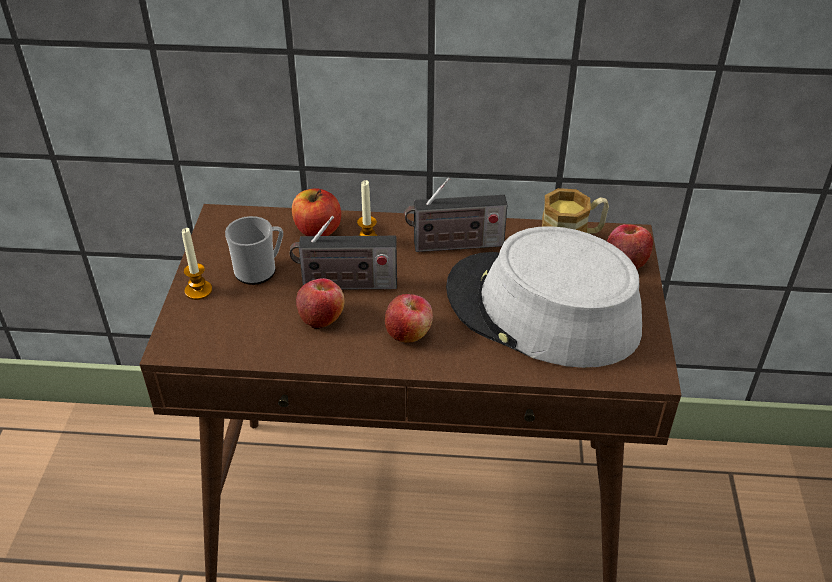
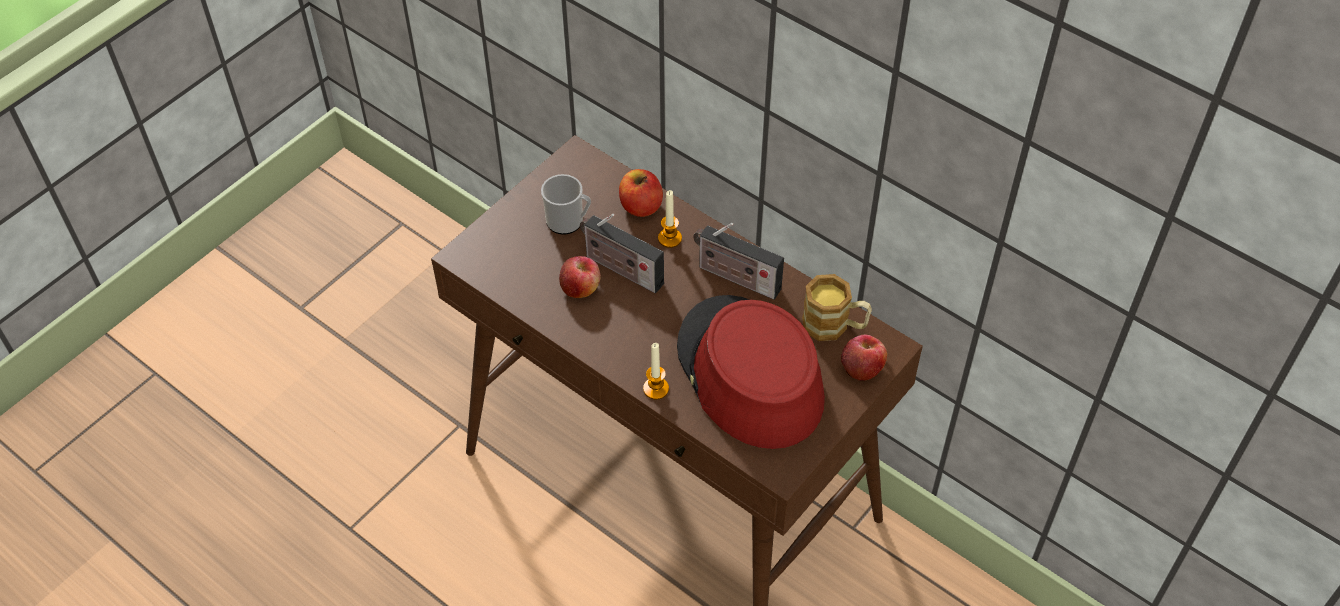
camera: 35 degrees right, 10 degrees up
(198, 290) = (512, 217): candle -> candle (656, 389)
(409, 333) = (632, 336): apple -> none
(541, 311) = (749, 373): grey hat -> red hat

